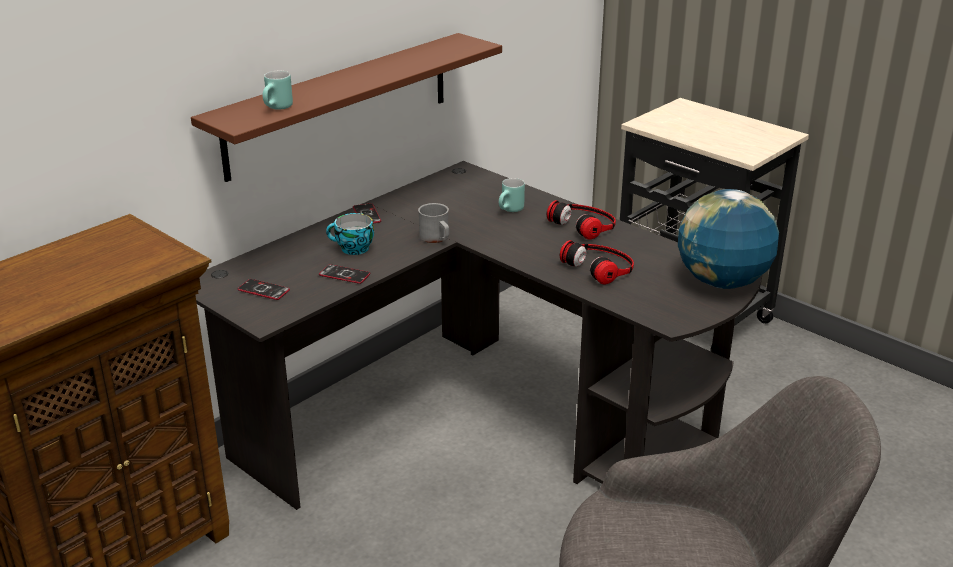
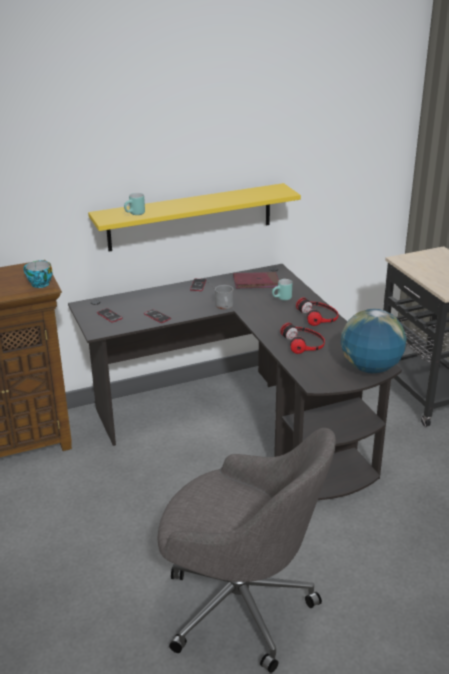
camera: 25 degrees right, 0 degrees up
(340, 104) = (190, 217): brown shelf -> yellow shelf
(353, 249) = (174, 303): cup -> cup (38, 284)
(451, 194) = (256, 283): none -> red book

